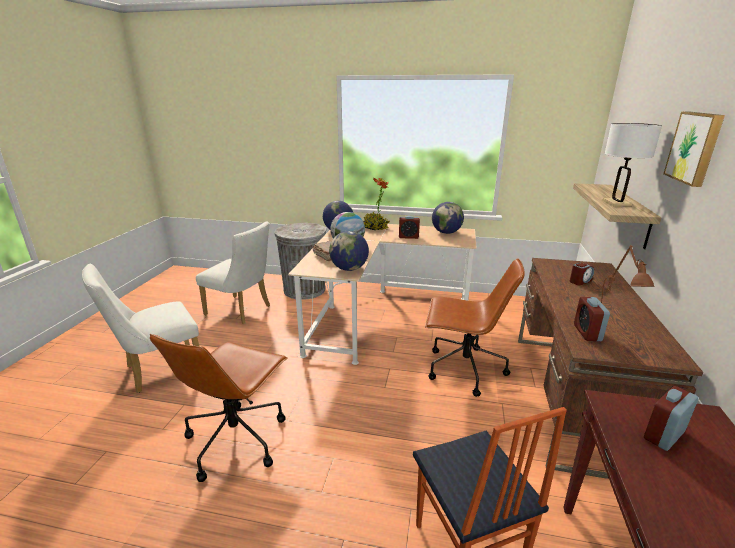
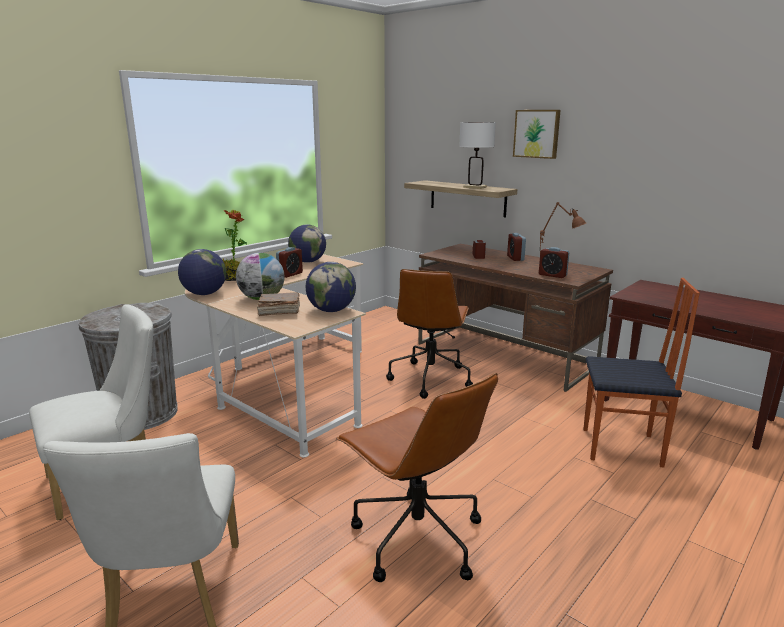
camera: 60 degrees left, 5 degrees down
(463, 369) = (430, 378): brown office chair -> brown office chair turned 150 degrees clockwise
(663, 435) = (660, 295): alarm clock -> alarm clock (515, 258)

